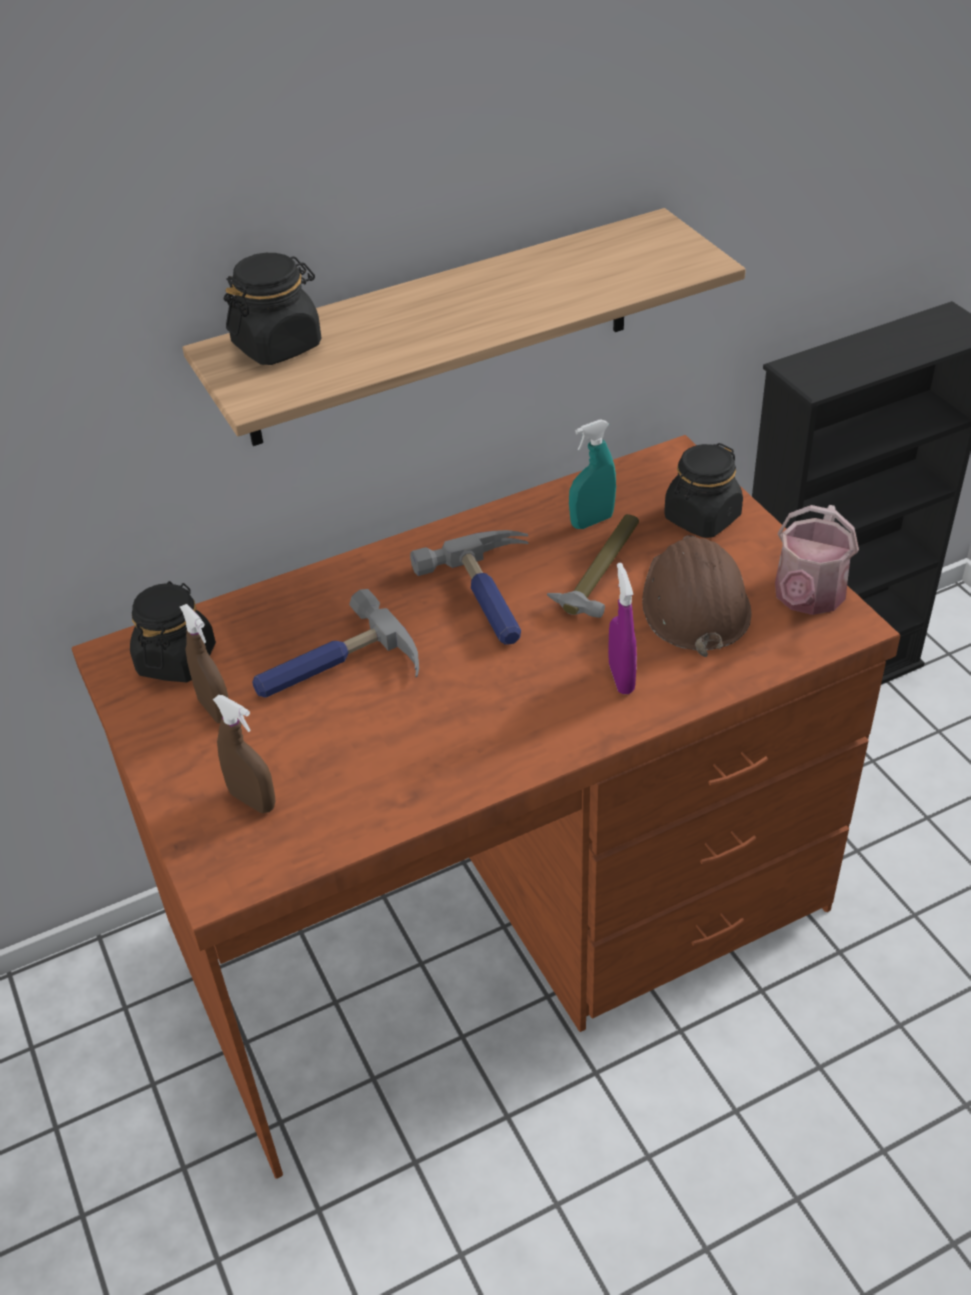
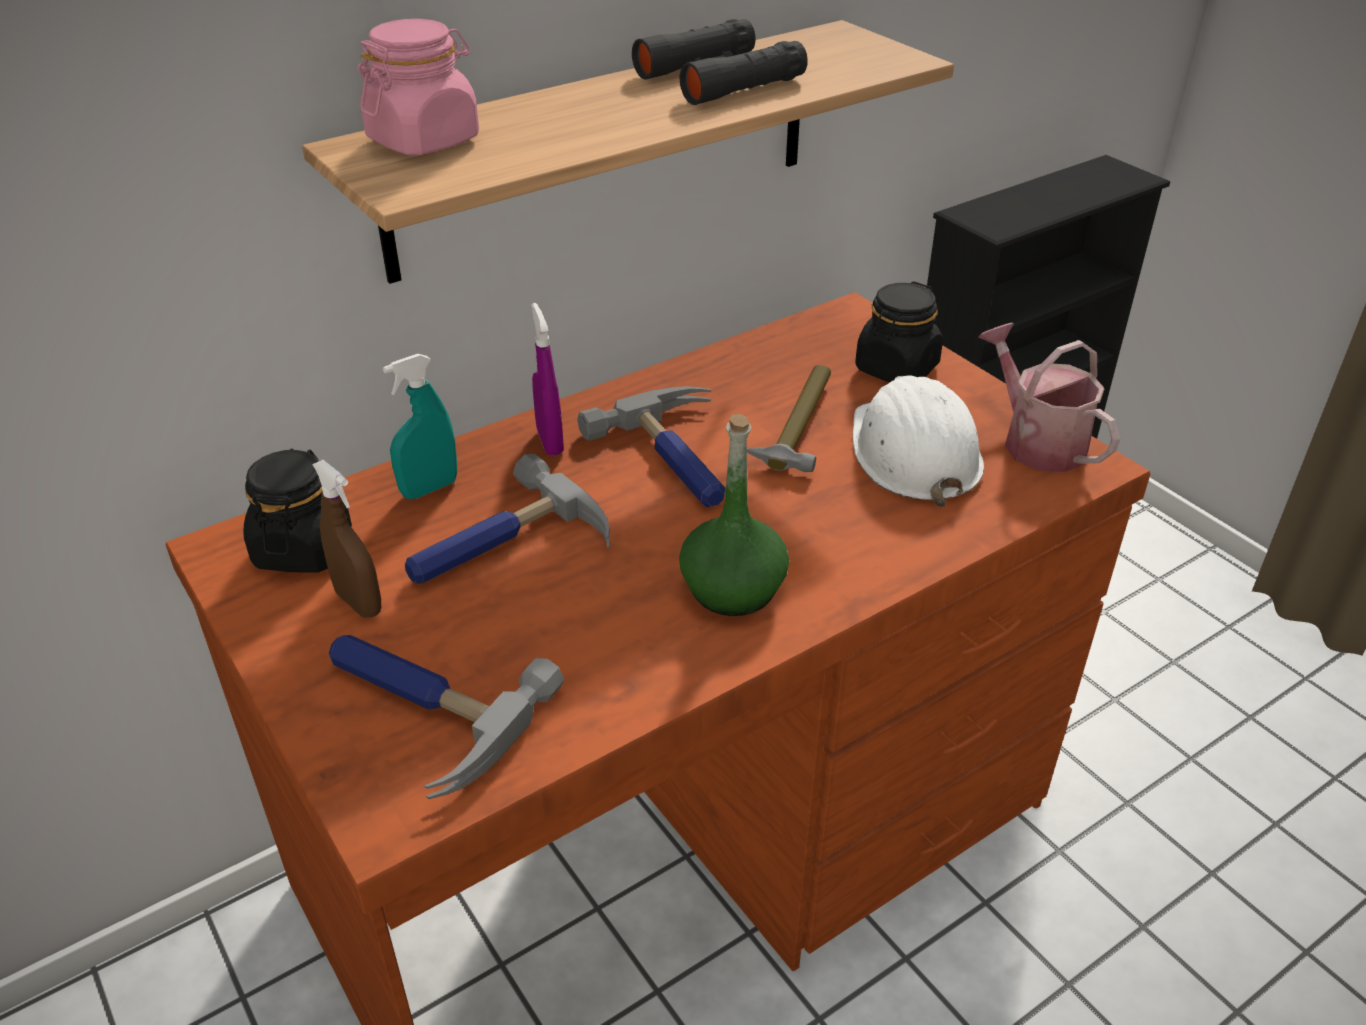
camera: 10 degrees left, 5 degrees down
(253, 800) = (420, 708): brown spray bottle -> hammer
(277, 345) = (424, 140): black jar -> pink jar
(512, 719) = (733, 589): none -> green bottle
(534, 280) = (719, 78): none -> black binoculars
(592, 521) = (775, 377): turquoise spray bottle -> turquoise spray bottle (429, 488)
(621, 678) = (852, 535): purple spray bottle -> purple spray bottle (550, 441)
(694, 604) = (913, 453): brown hard hat -> white hard hat
(807, 598) = (1036, 441): watering can -> watering can turned 135 degrees clockwise

